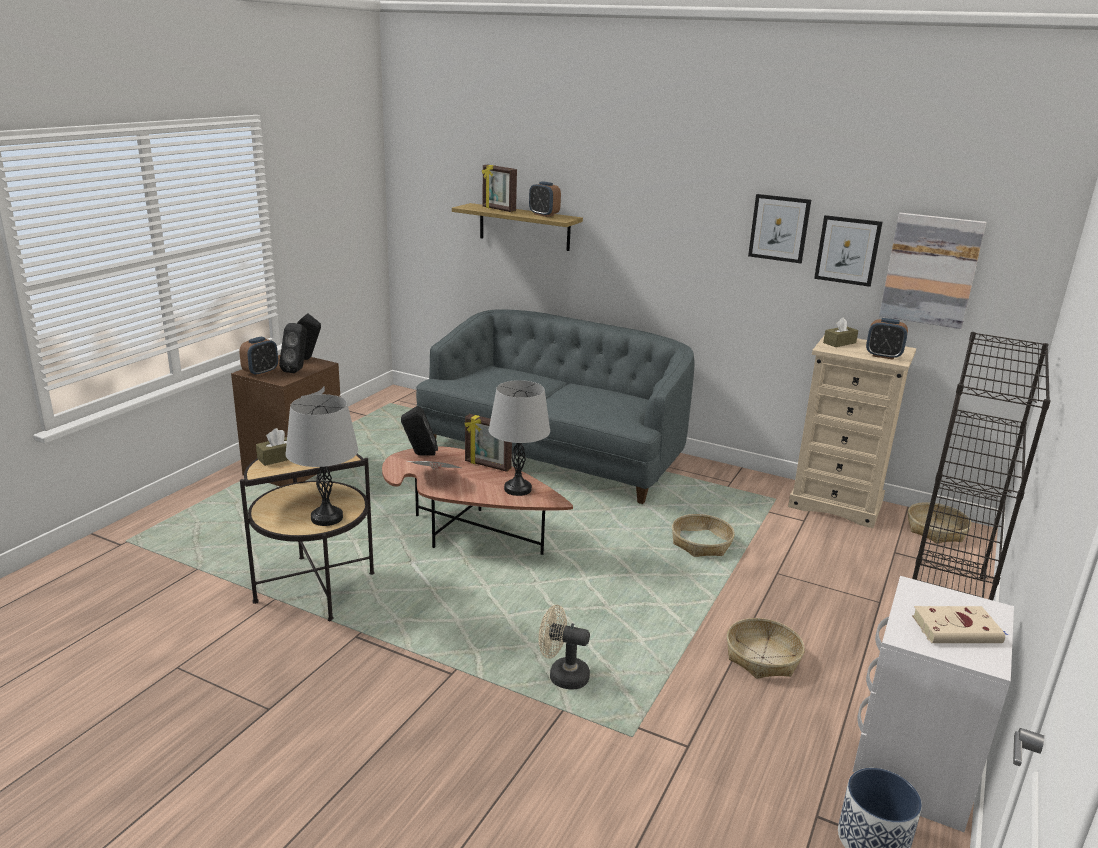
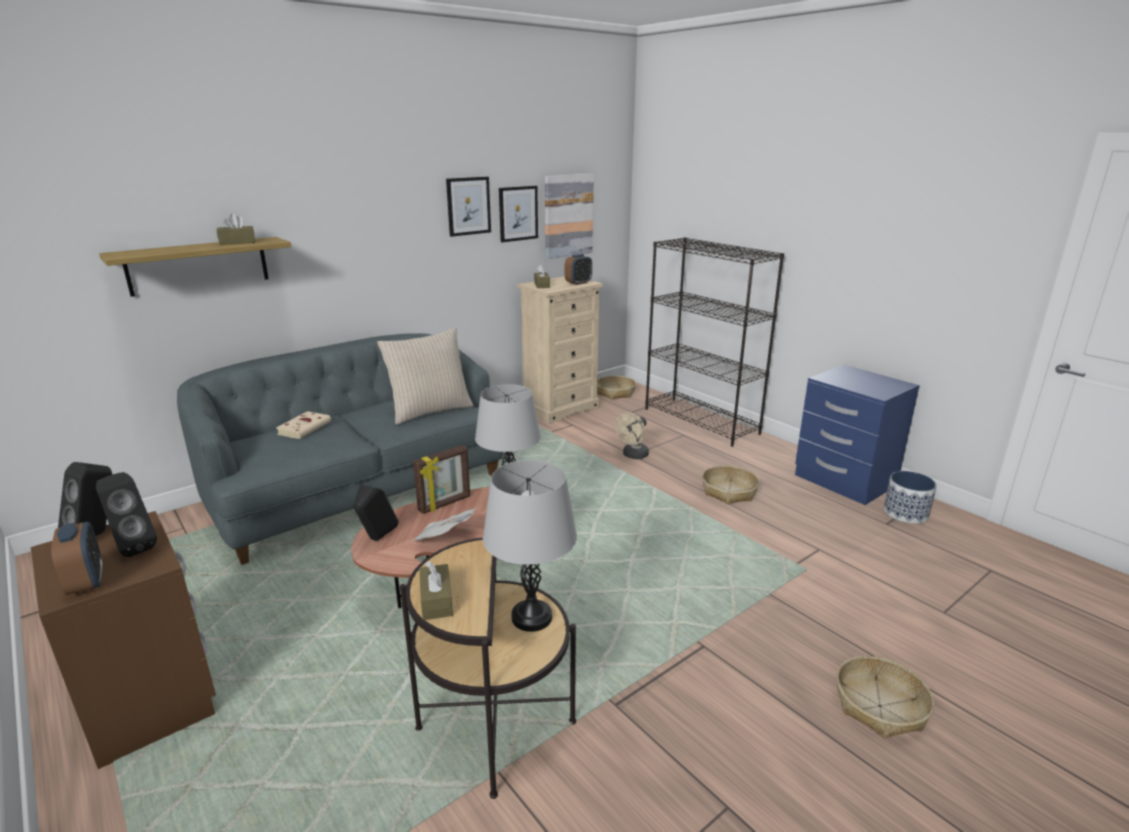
camera: 65 degrees left, 0 degrees up
(498, 209) = (169, 249): picture frame -> none
(544, 215) = (237, 242): alarm clock -> brown tissue box
(562, 676) = (725, 582): beige fan -> beige fan (633, 455)
(603, 408) = (430, 411): none -> beige pillow
(701, 544) = (575, 469): basket -> basket (880, 706)
(911, 767) = (844, 481): white nightstand -> blue nightstand
(958, 630) = (870, 381): beige book -> beige book (305, 428)

